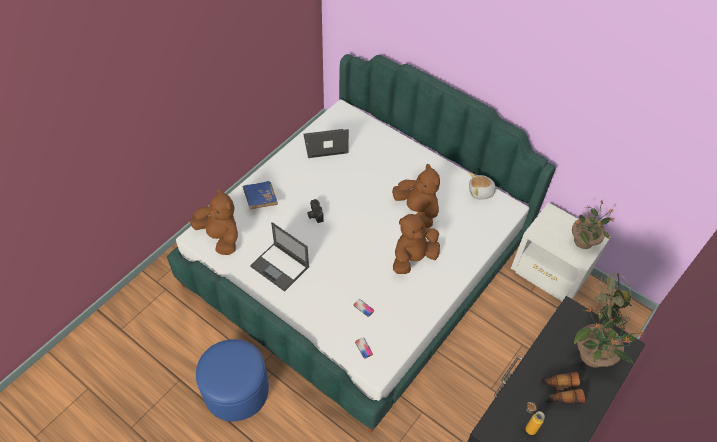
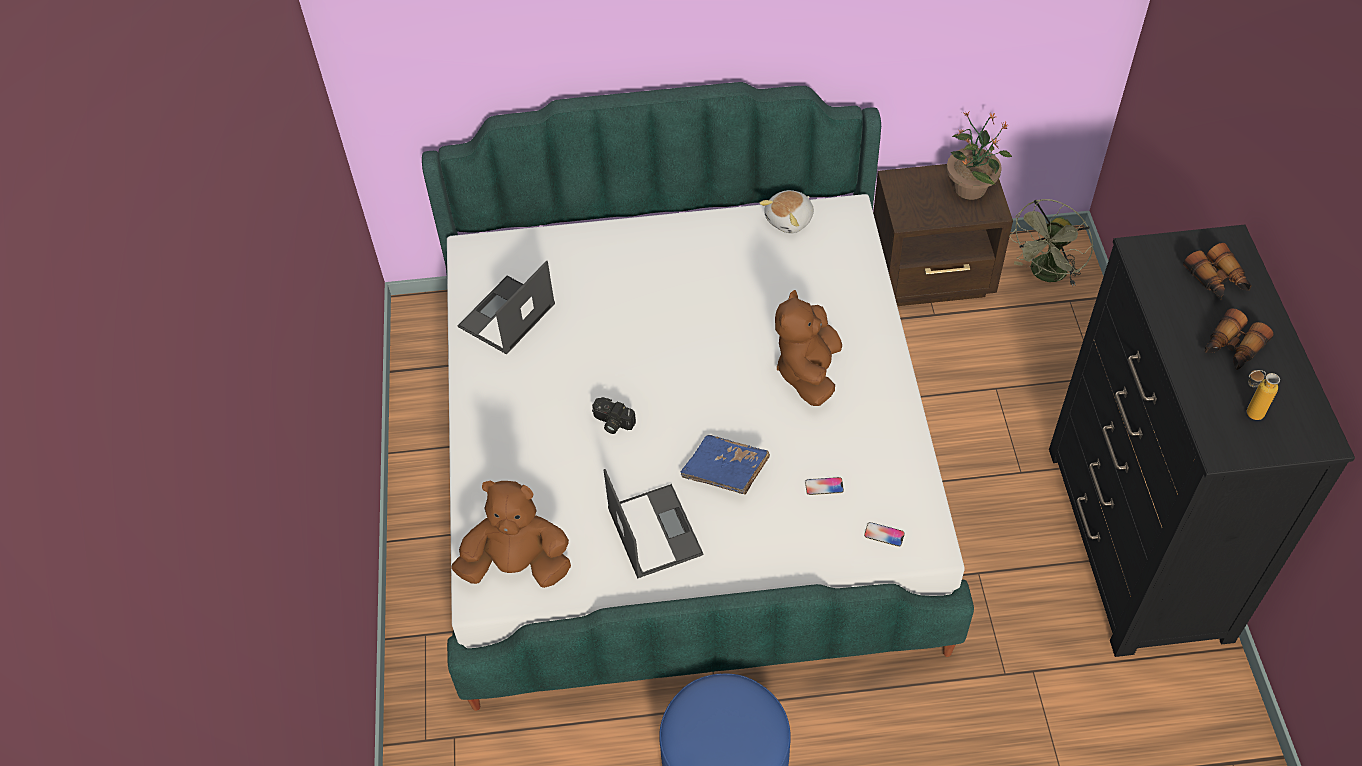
camera: 40 degrees left, 0 degrees up
(260, 199) = (509, 466): blue book -> blue book (725, 472)
(280, 267) = (654, 530): laptop -> laptop turned 105 degrees counterclockwise
(417, 211) = (740, 308): brown plush toy -> none
(549, 275) = (933, 277): white nightstand -> brown nightstand
(593, 356) = (1217, 280): potted plant -> binoculars

